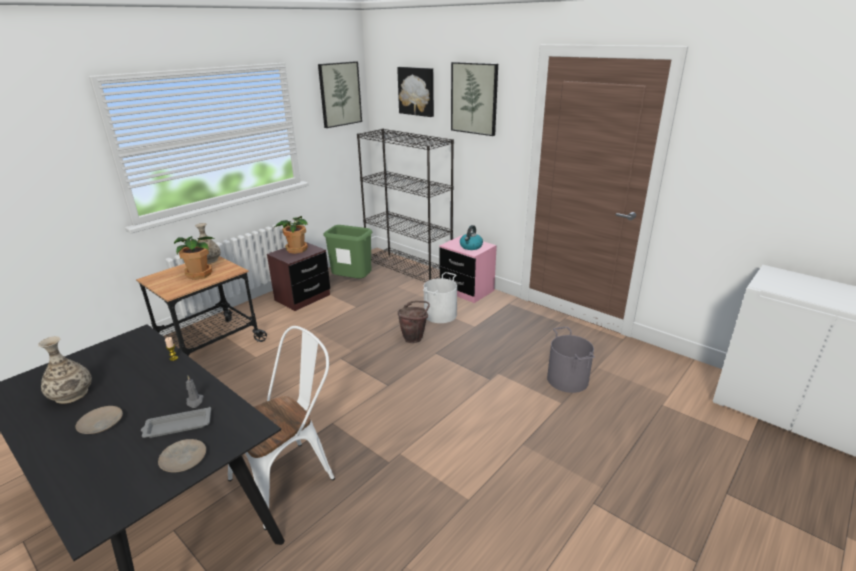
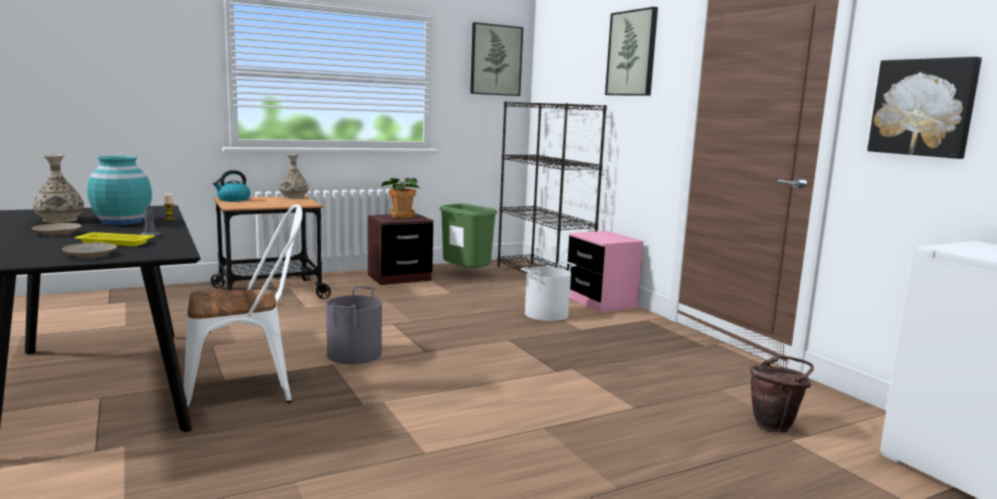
camera: 20 degrees right, 15 degrees down
(134, 377) = (122, 221): none -> turquoise vase
(177, 426) = (114, 243): grey tray -> yellow tray
(199, 274) = (273, 202): potted plant -> none
(415, 338) = (495, 325): brown bucket -> brown bucket (775, 426)
(417, 91) = (577, 55): picture -> picture (923, 107)
(471, 247) = (607, 238): kettle -> kettle (233, 200)
(567, 380) = (663, 391): grey bucket -> grey bucket (353, 354)

